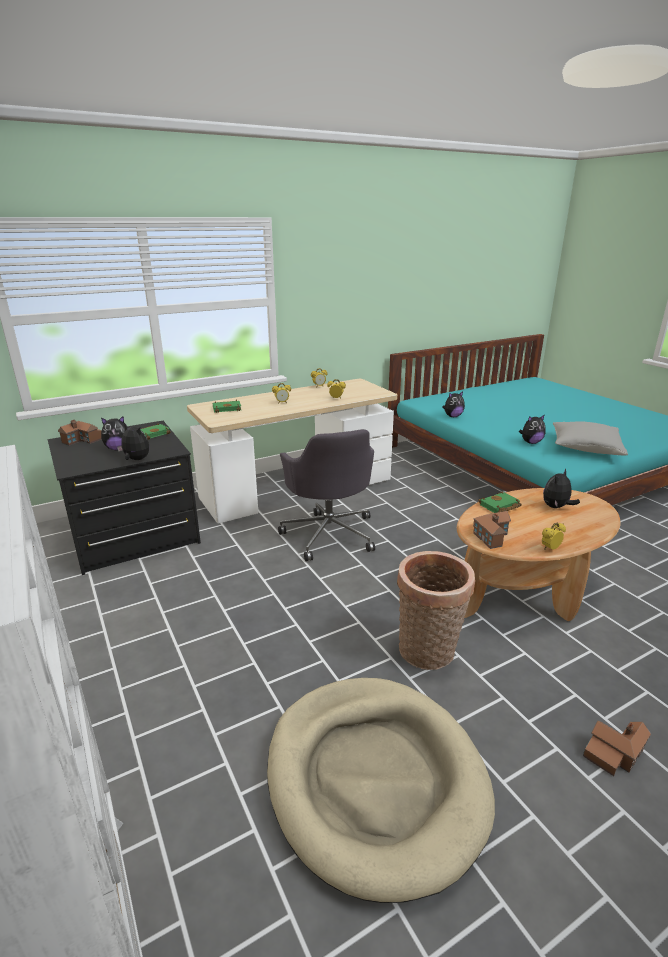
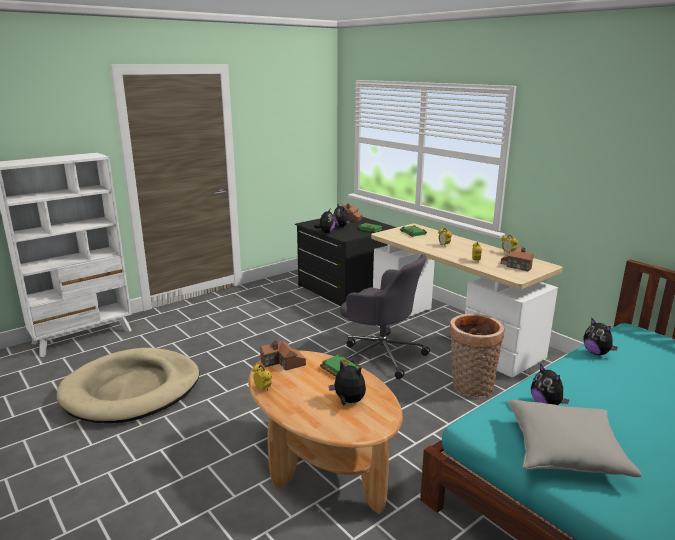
camera: 80 degrees right, 5 degrees down
(329, 533) = (381, 355): grey office chair -> grey office chair turned 120 degrees counterclockwise
(428, 653) = (232, 406): basket -> basket (470, 388)
(614, 753) = (124, 489): toy house -> toy house (516, 265)

